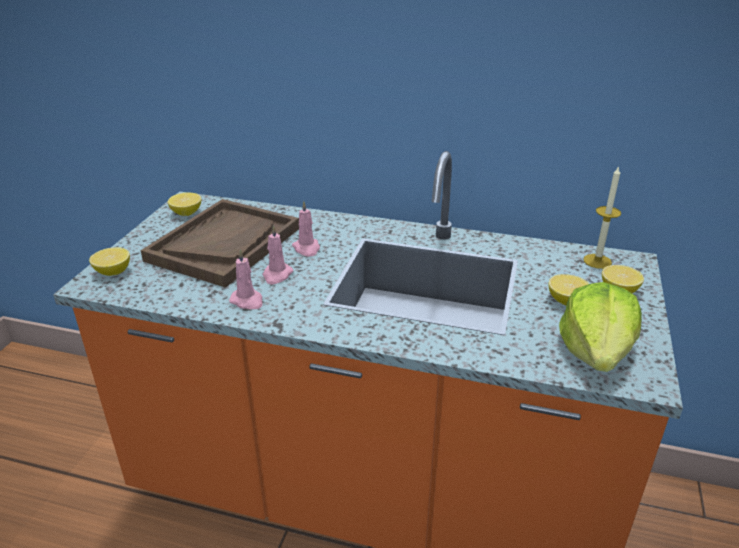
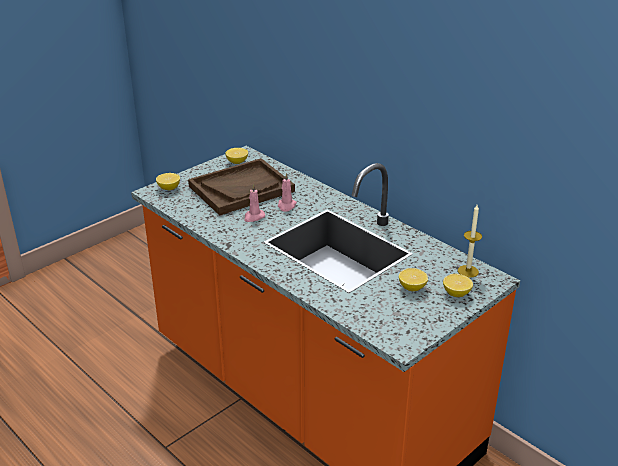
camera: 30 degrees right, 0 degrees up
(247, 301) = (224, 227): pink candle -> none
(596, 351) = (392, 320): lettuce -> none

